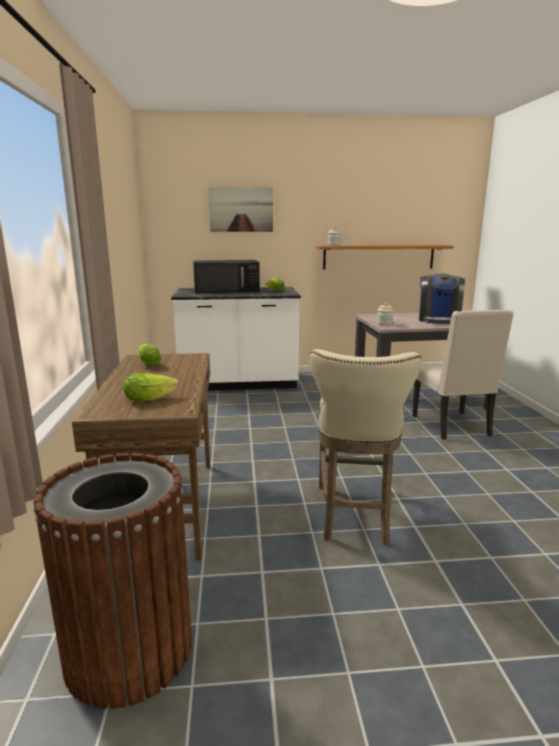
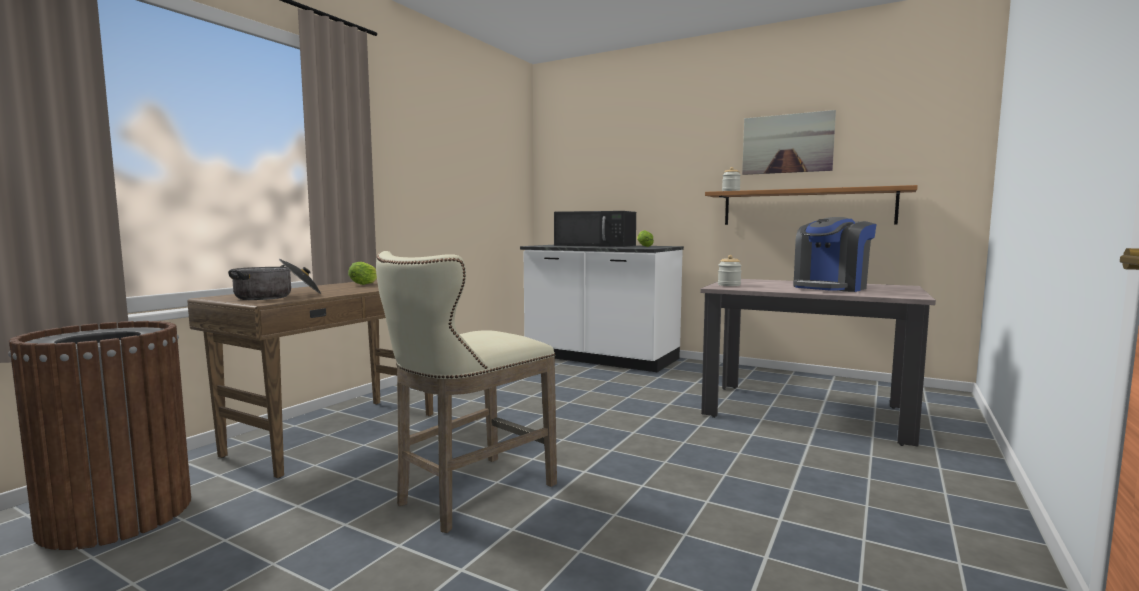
camera: 35 degrees right, 10 degrees down
(153, 398) = (277, 296): lettuce -> cooking pot
(241, 209) = (628, 155): picture -> picture (787, 143)
(452, 426) = (795, 450): beige chair -> none

